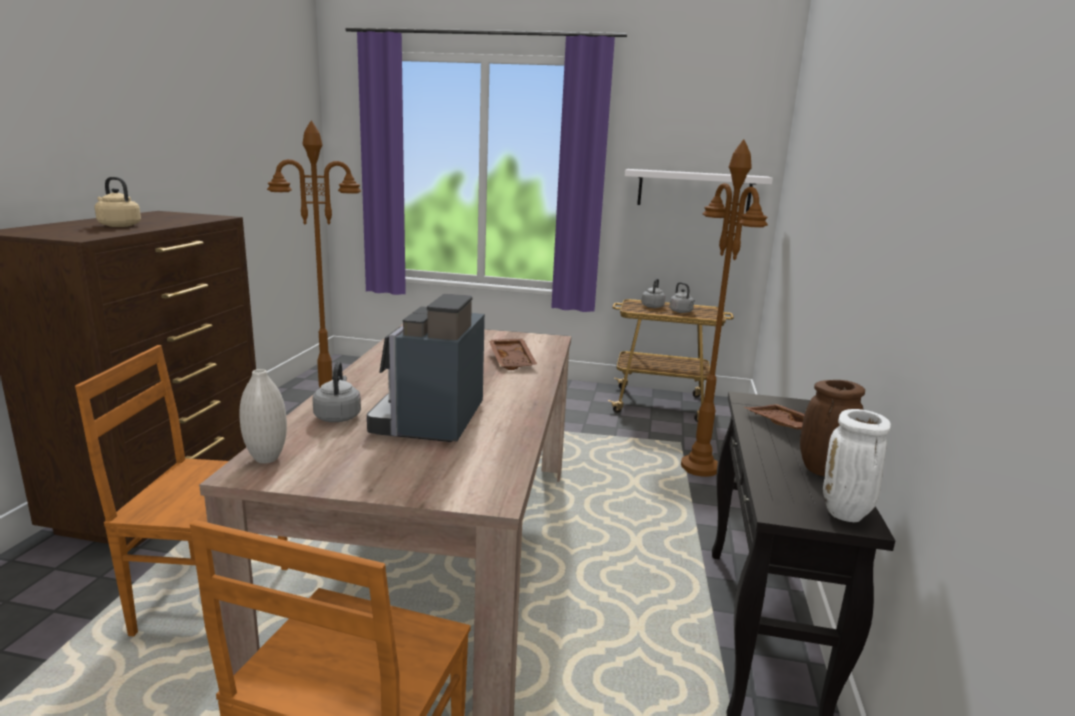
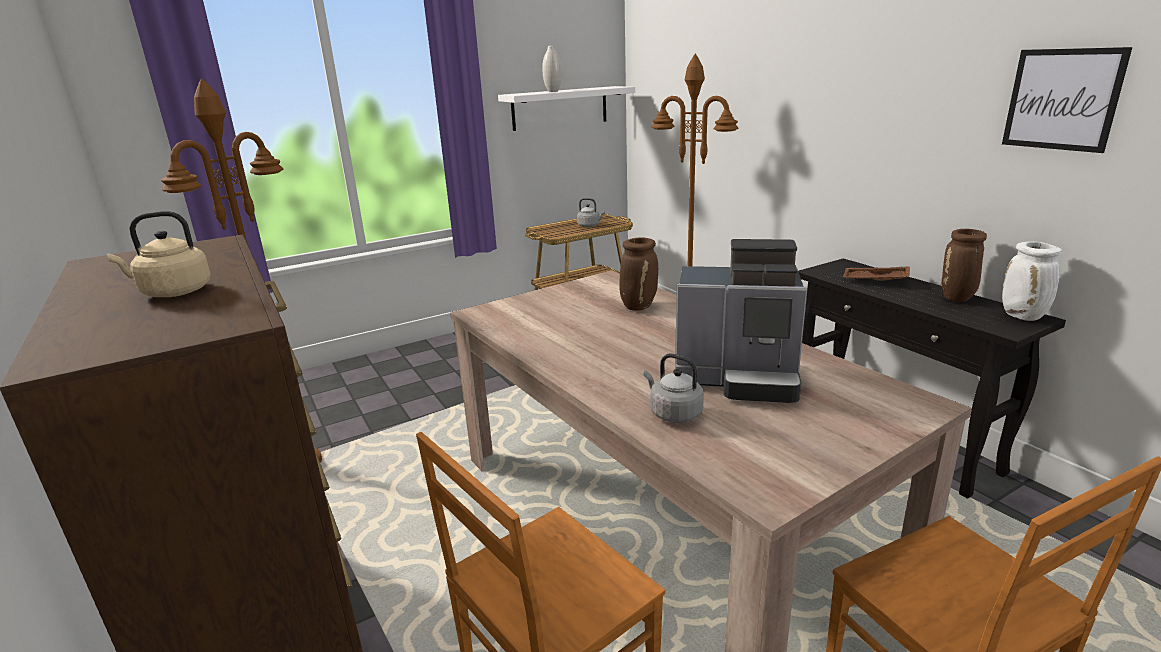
camera: 40 degrees left, 5 degrees up
(266, 459) = (744, 477): white vase -> white vase (553, 92)
(431, 421) = (739, 378): coffee machine -> coffee machine turned 45 degrees counterclockwise
(513, 361) = (638, 306): brown tray -> brown vase
(653, 306) = (559, 228): grey kettle -> none
(950, 222) = (1062, 99): none -> picture

